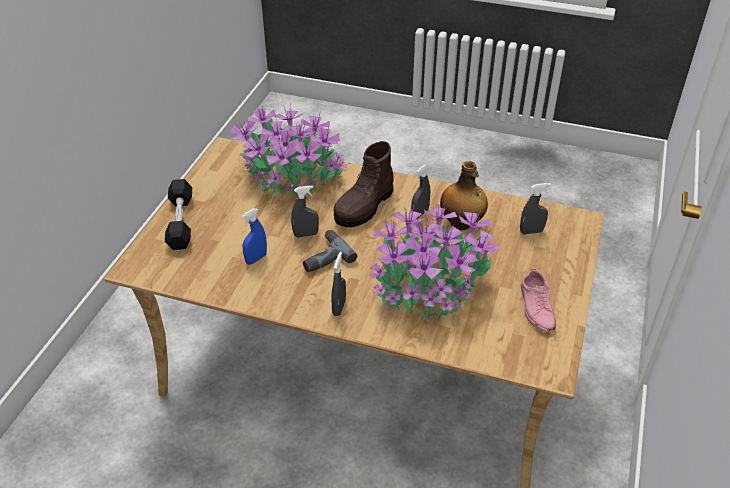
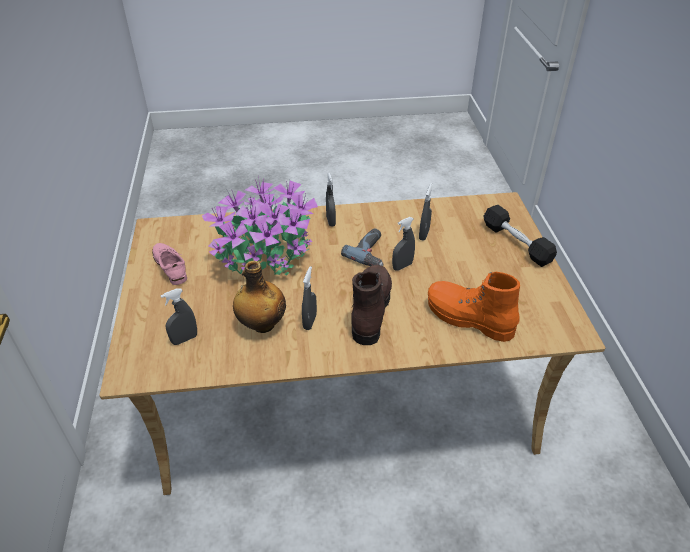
camera: 155 degrees right, 0 degrees up
(256, 259) = (424, 234): blue spray bottle -> grey spray bottle
(292, 178) = (468, 319): potted plant -> orange boot

